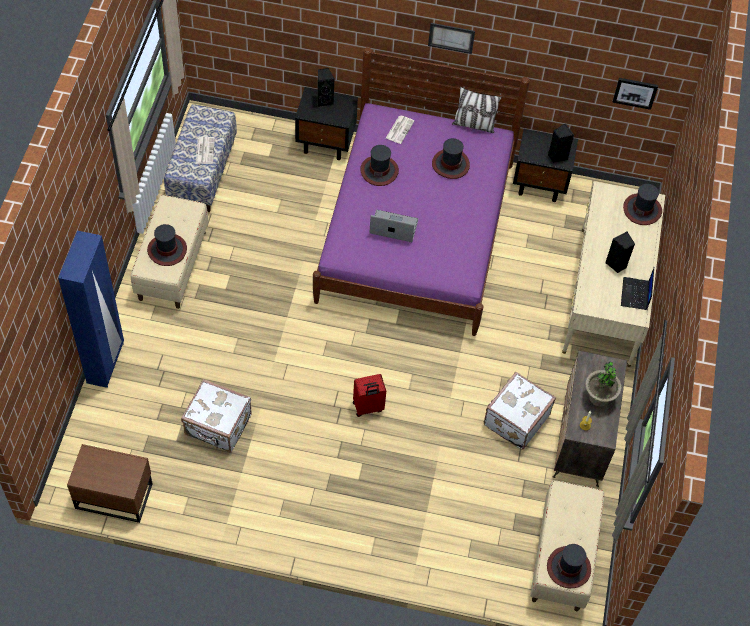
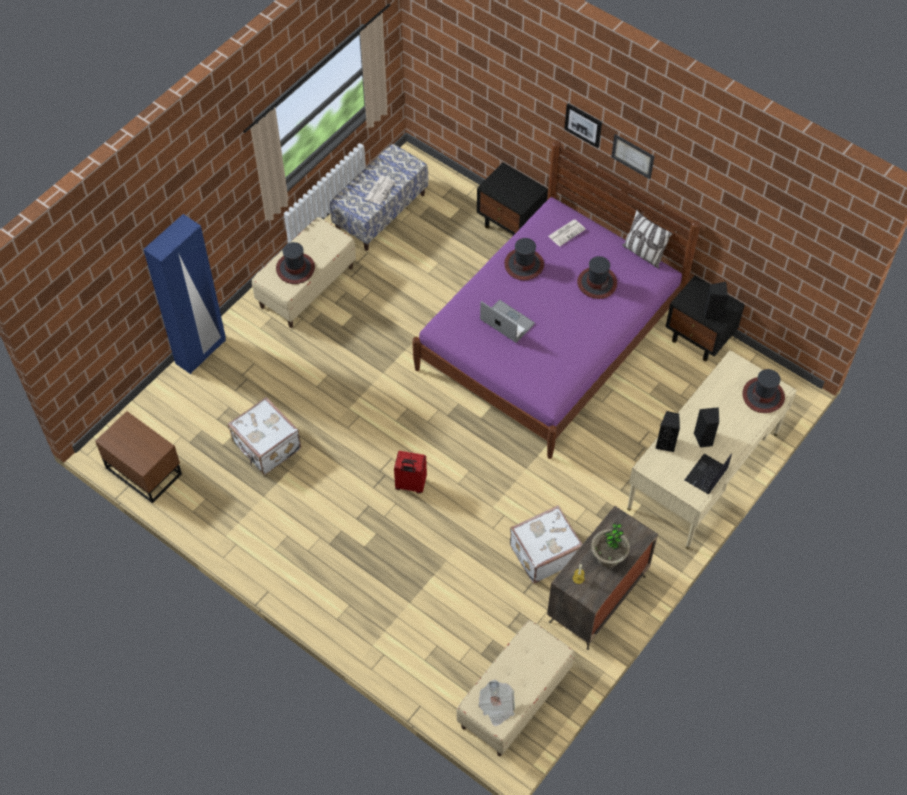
camera: 30 degrees right, 0 degrees up
(324, 100) = (513, 181): black speaker -> black speaker (666, 443)
(569, 567) = (496, 707): hat -> newspaper
(635, 92) = (800, 273): picture -> picture (583, 124)

